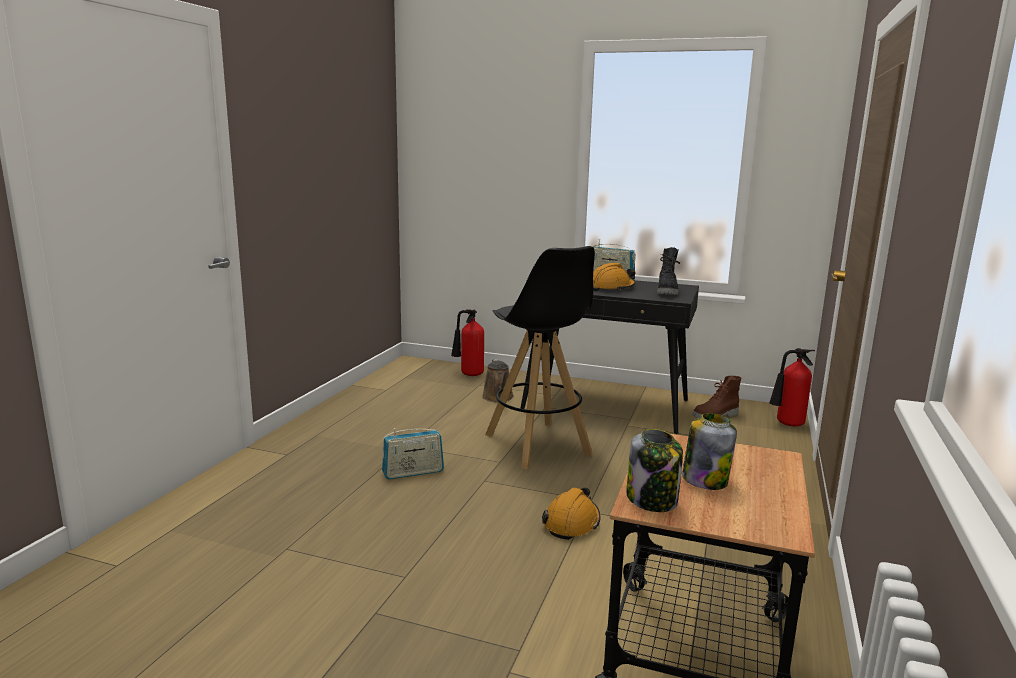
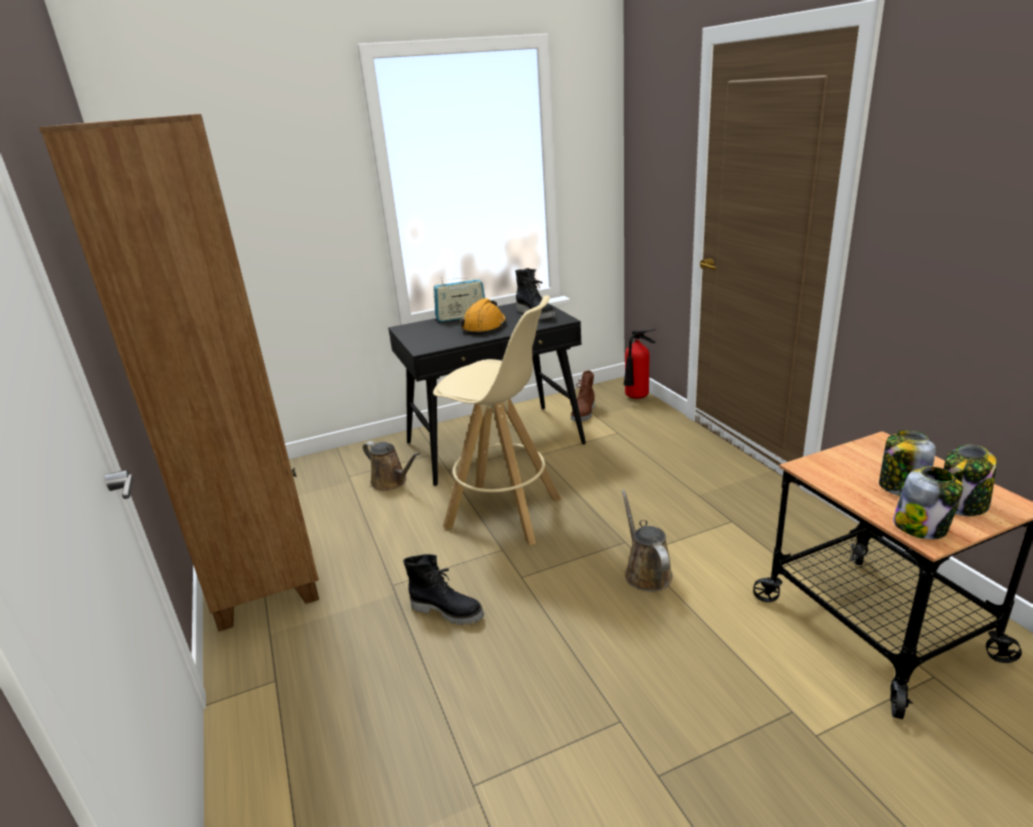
camera: 40 degrees left, 10 degrees up
(369, 402) = (264, 558): none -> brown bookcase
(413, 472) = (448, 610): radio -> black boot
(468, 375) = (319, 470): fire extinguisher -> none
(538, 445) = (505, 513): black stool -> beige stool
(571, 523) = (646, 572): orange hard hat -> brown watering can
(730, 510) = (962, 505): none -> jar

